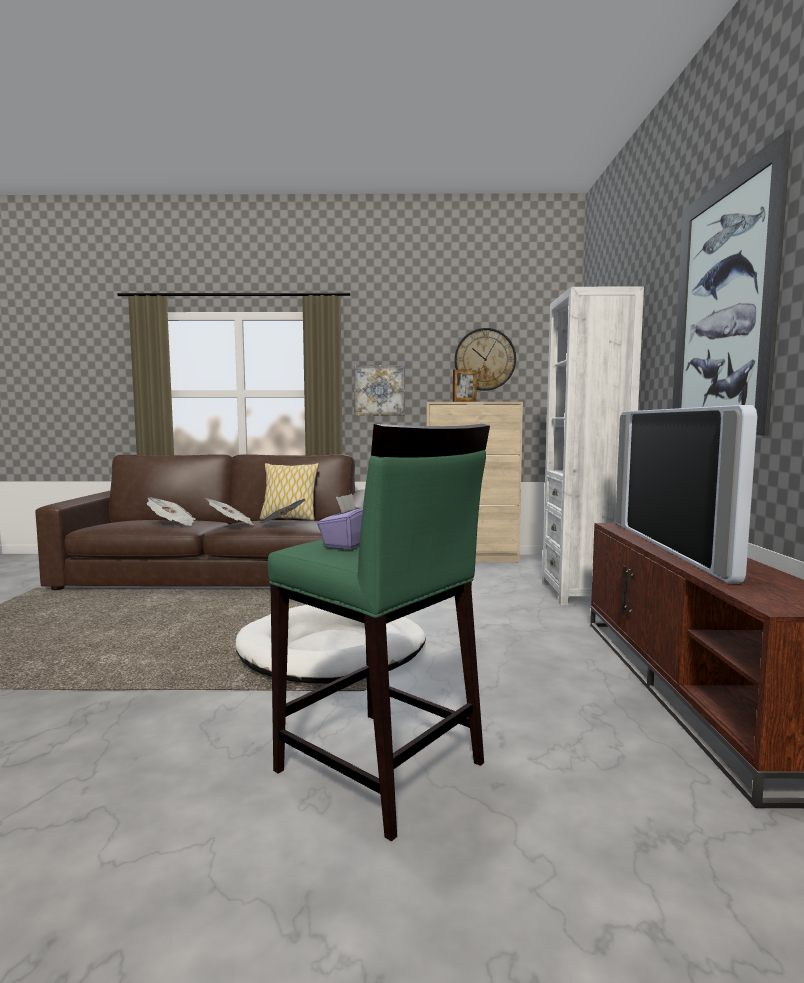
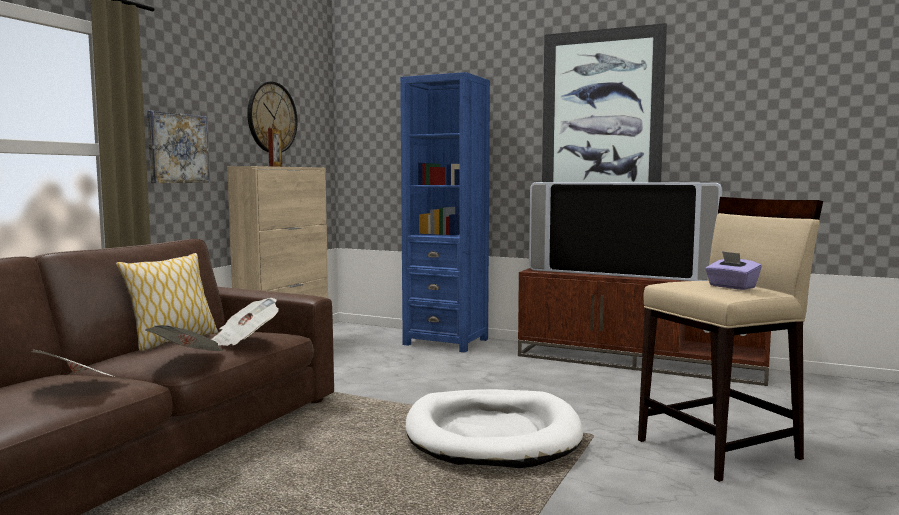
camera: 65 degrees left, 0 degrees up
(380, 768) = (720, 449): green stool -> beige stool
(583, 593) = (446, 342): white bookcase -> blue bookcase

